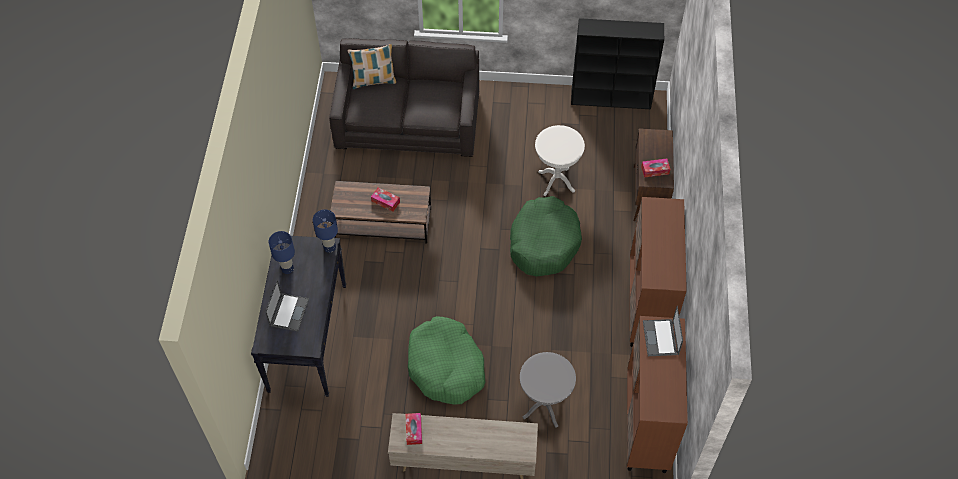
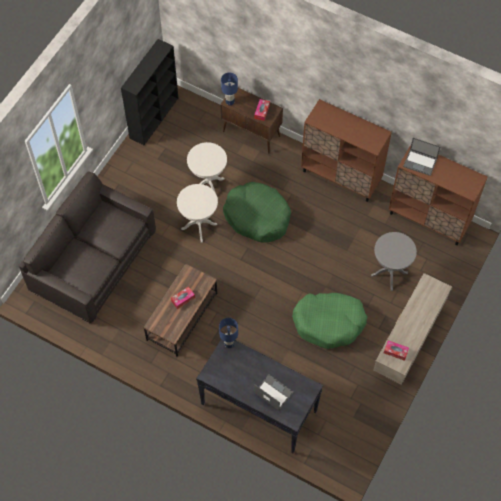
camera: 65 degrees left, 5 degrees up
(287, 269) = (234, 380): blue table lamp -> blue table lamp (230, 102)
(373, 81) = (63, 260): pillow -> none
(499, 194) = (199, 226): none -> white side table

